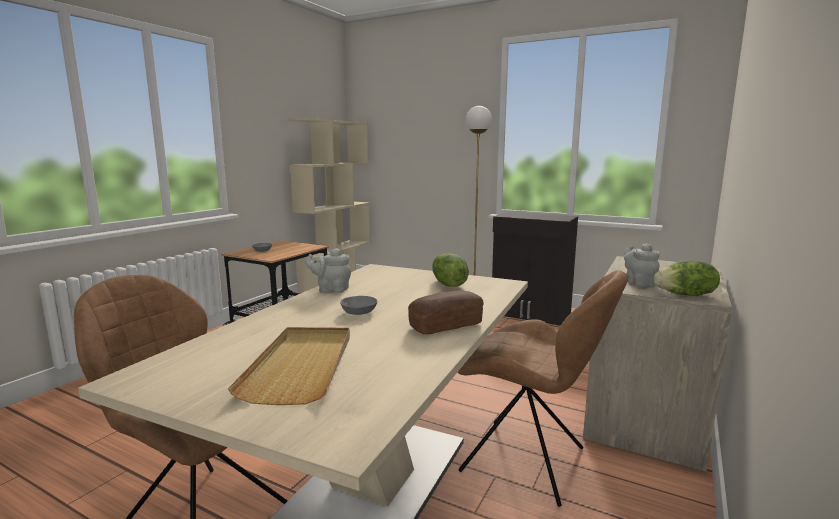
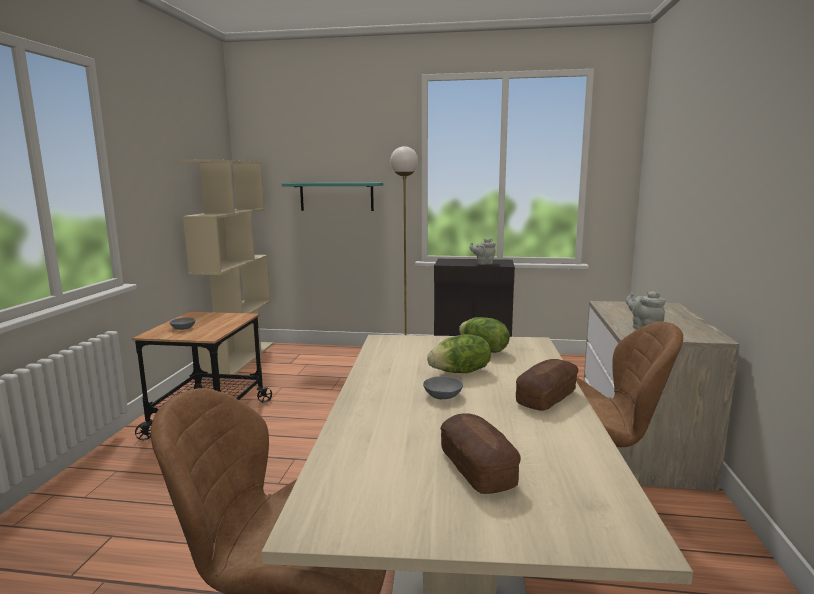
camera: 20 degrees left, 0 degrees up
(301, 366) = (477, 469): beige tray -> bread
(331, 290) = (374, 372): grey teapot -> grey teapot (483, 263)
(426, 153) = (336, 196): none -> turquoise shelf
(686, 295) = (694, 336): lettuce -> lettuce (461, 372)

